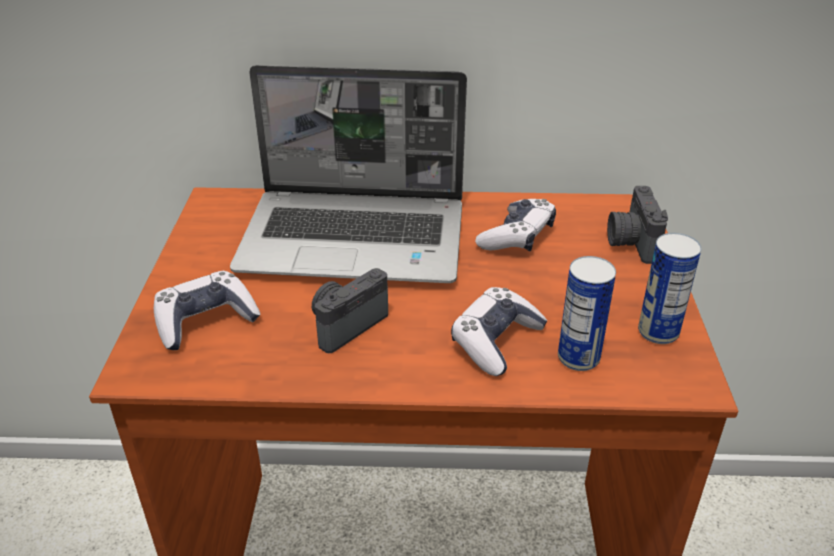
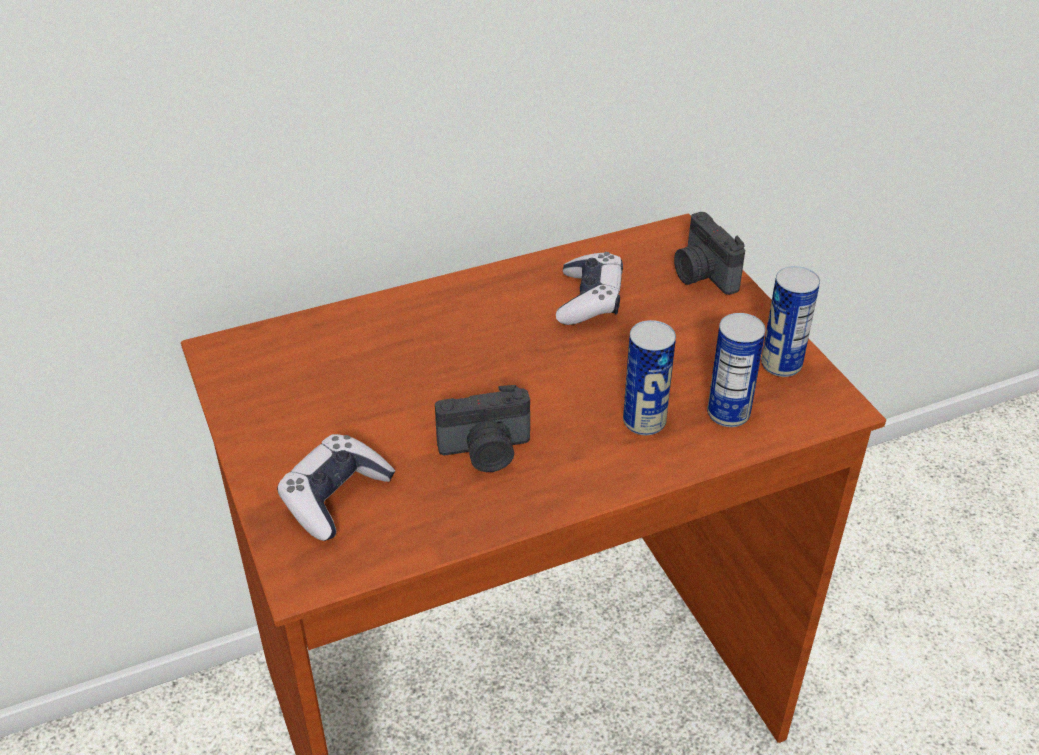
camera: 25 degrees left, 5 degrees up
(345, 324) = (486, 452): camera -> camera turned 120 degrees counterclockwise
(357, 238) = (425, 351): laptop -> none
(496, 341) = (644, 421): game controller -> can

